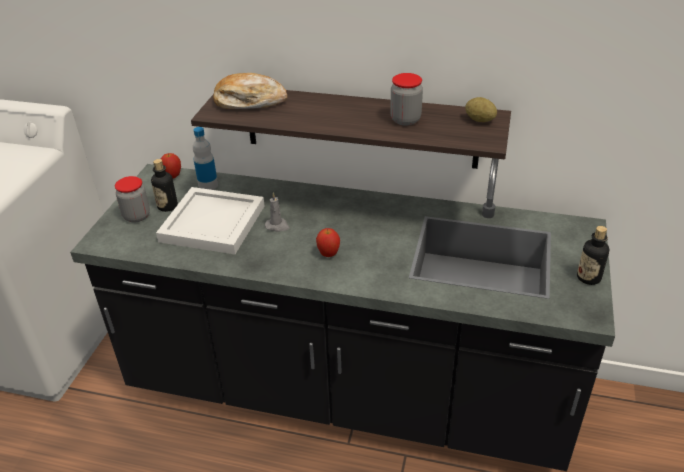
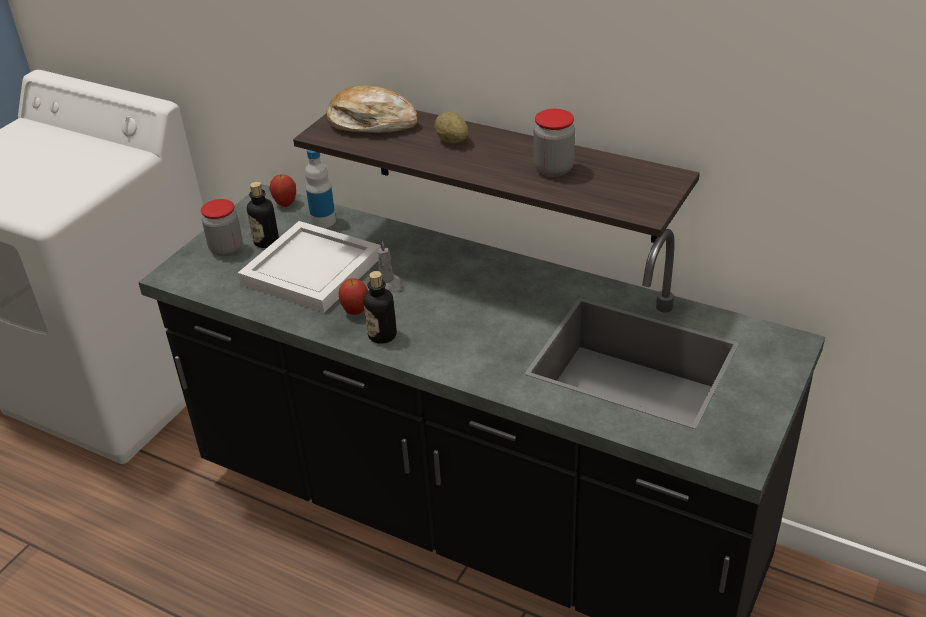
camera: 15 degrees right, 0 degrees up
(328, 254) = (436, 329): apple -> apple (355, 311)
(479, 120) = (649, 181): potato -> potato (452, 141)
(588, 277) = (762, 410): bottle -> bottle (382, 335)

